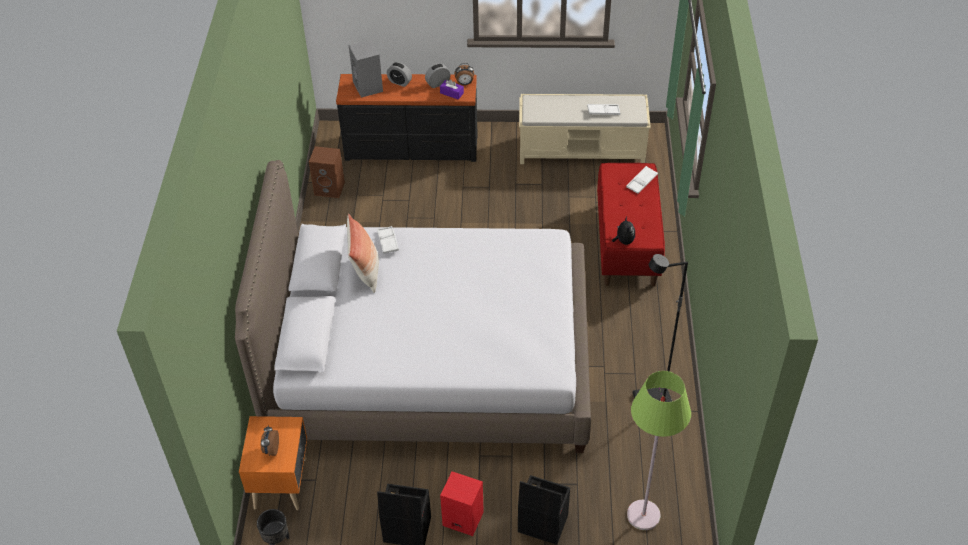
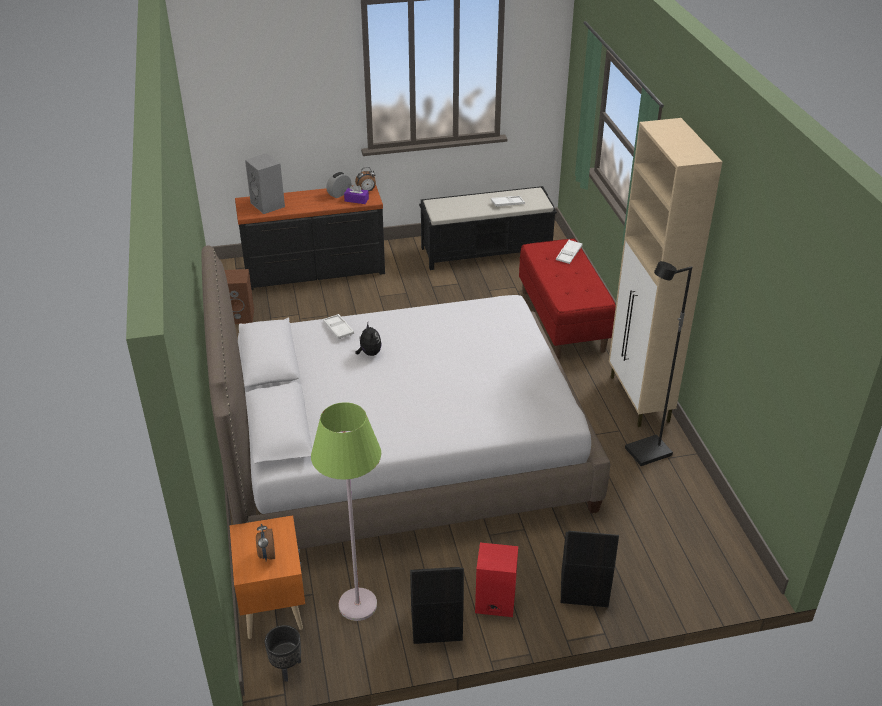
camera: 15 degrees left, 10 degrees down
(366, 271) = (324, 358): pillow -> none
(400, 82) = (299, 197): alarm clock -> none
(582, 150) = (487, 251): beige bench -> black bench
(623, 241) = (573, 304): plush toy -> plush toy (369, 353)
(643, 515) = (686, 560): green floor lamp -> green floor lamp (357, 605)
(666, 344) = (639, 400): none -> beige cabinet

